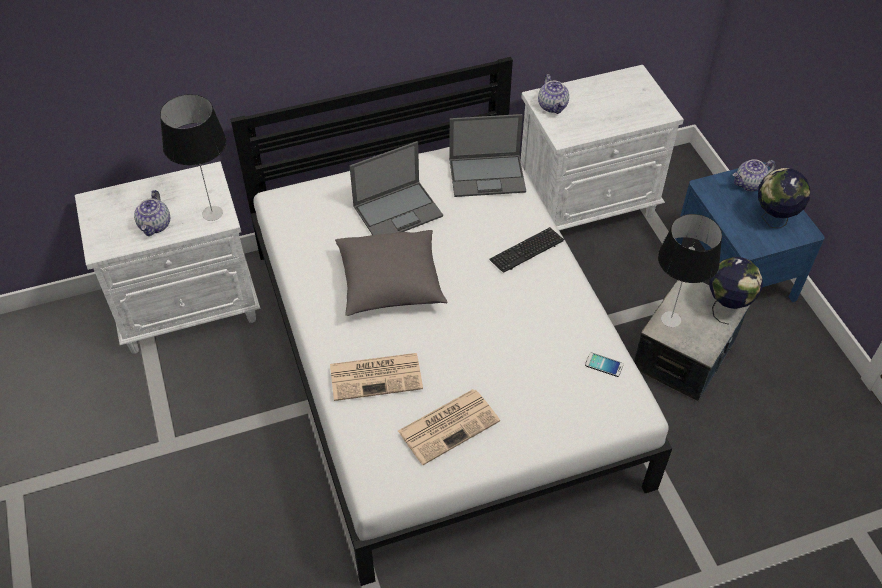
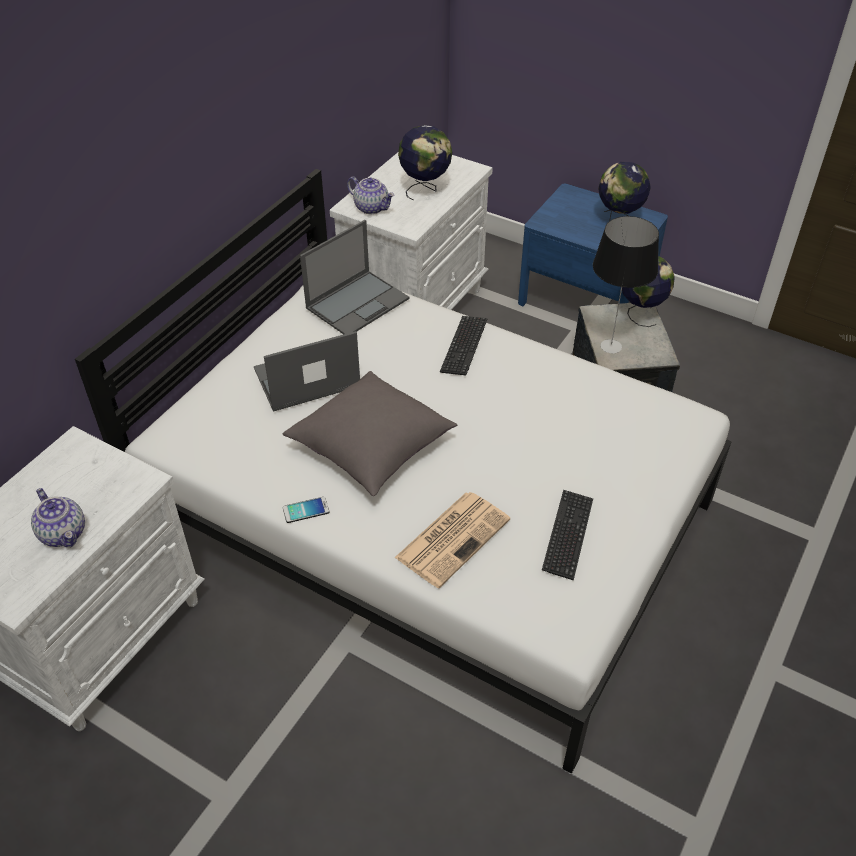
camera: 40 degrees left, 5 degrees down
(213, 213) = (124, 481): table lamp -> none
(398, 210) = (305, 378): laptop -> laptop turned 135 degrees counterclockwise
(449, 425) = (567, 535): newspaper -> keyboard
(604, 365) = (632, 399): phone -> phone (306, 510)
(608, 111) = (425, 189): none -> globe
(749, 184) = (571, 204): teapot -> none

